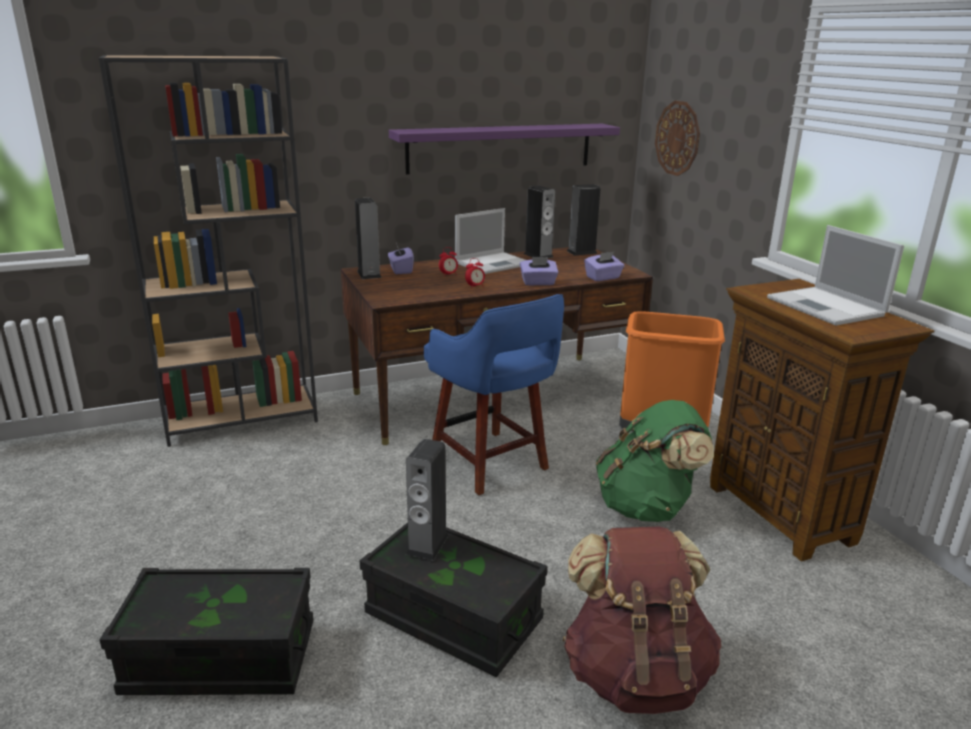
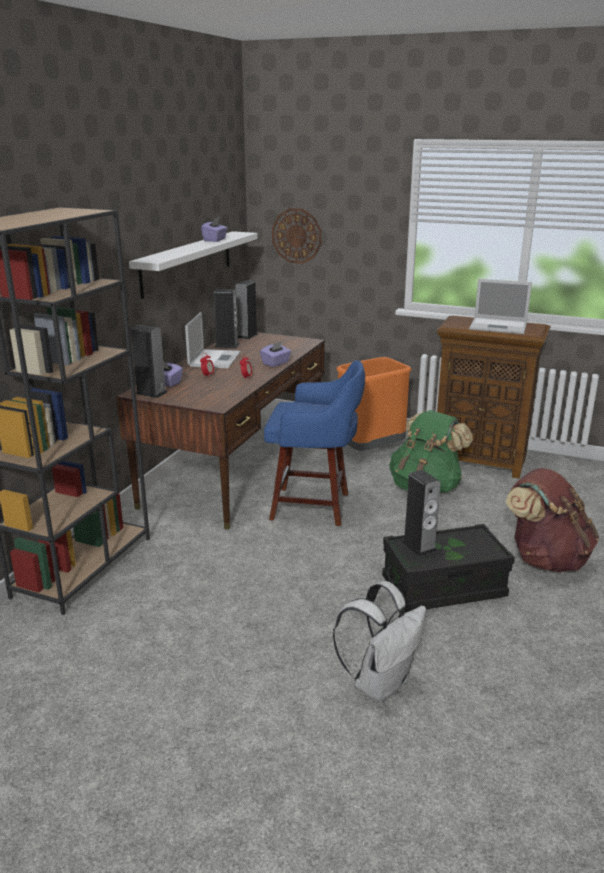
camera: 45 degrees left, 0 degrees up
(221, 659) = (380, 683): black storage box -> white backpack
(500, 148) = (187, 262): purple shelf -> white shelf
(603, 278) = (302, 348): purple tissue box -> purple tissue box (215, 240)

